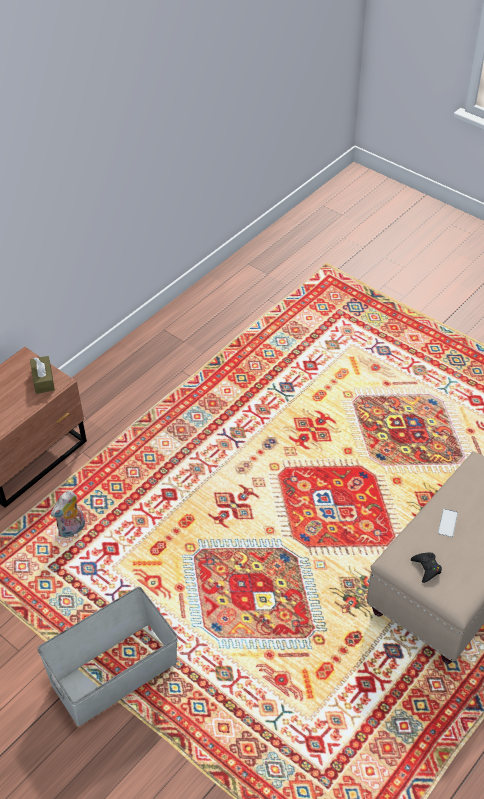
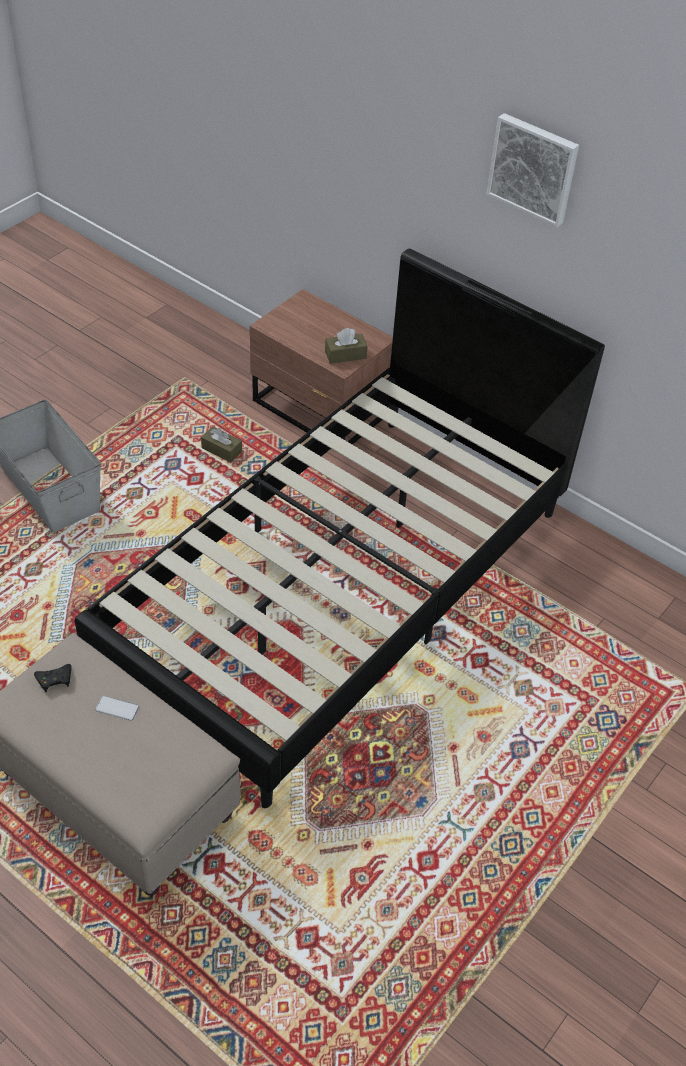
camera: 85 degrees right, 0 degrees up
(66, 112) = (533, 168): none -> picture
(72, 530) = (221, 450): plush toy -> brown tissue box
(242, 444) = (340, 587): none -> black bed

